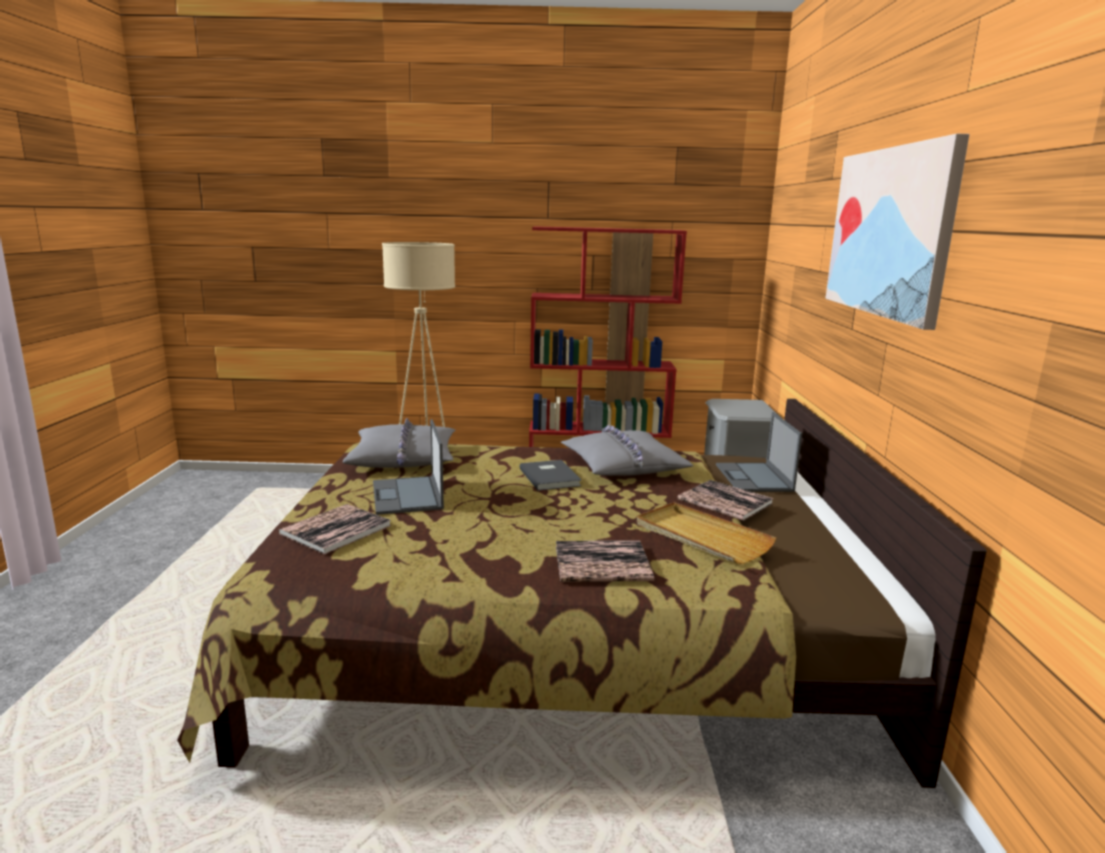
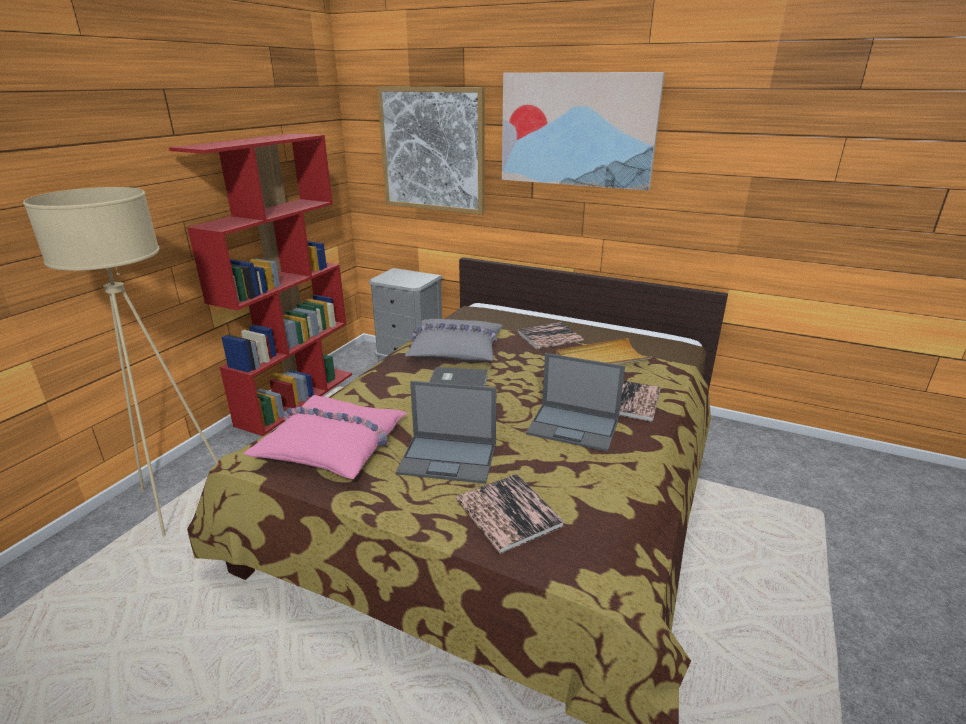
camera: 65 degrees left, 10 degrees up
(403, 458) = (333, 445): grey pillow -> pink pillow
(754, 478) = (506, 318): laptop -> laptop (574, 427)
(802, 259) = (432, 150): none -> picture

